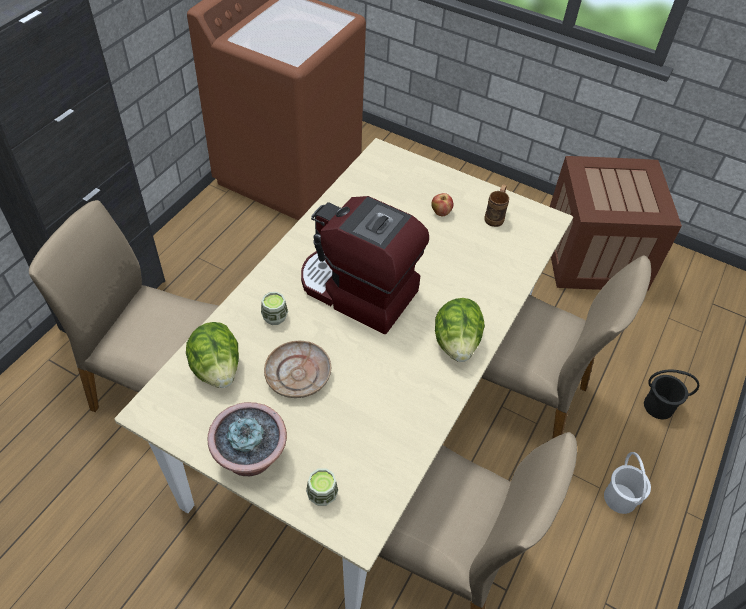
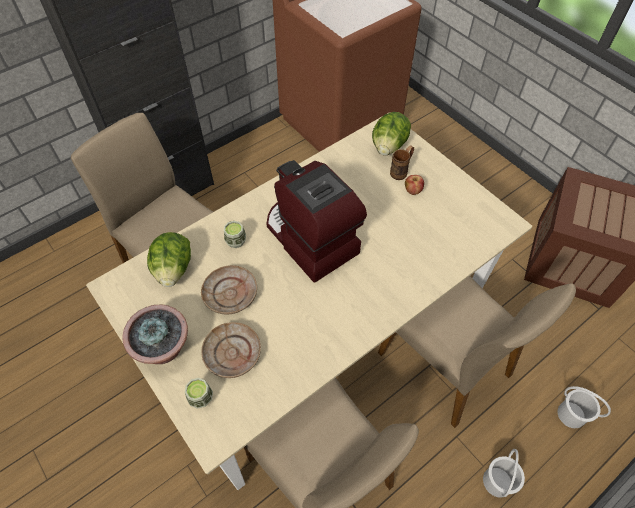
camera: 25 degrees right, 5 degrees up
(333, 436) = (232, 354): none -> beige plate
(456, 343) = (369, 309): lettuce -> lettuce (388, 146)
(495, 216) = (459, 207): brown mug -> brown mug (401, 171)
(658, 406) = (571, 414): black bucket -> white bucket

